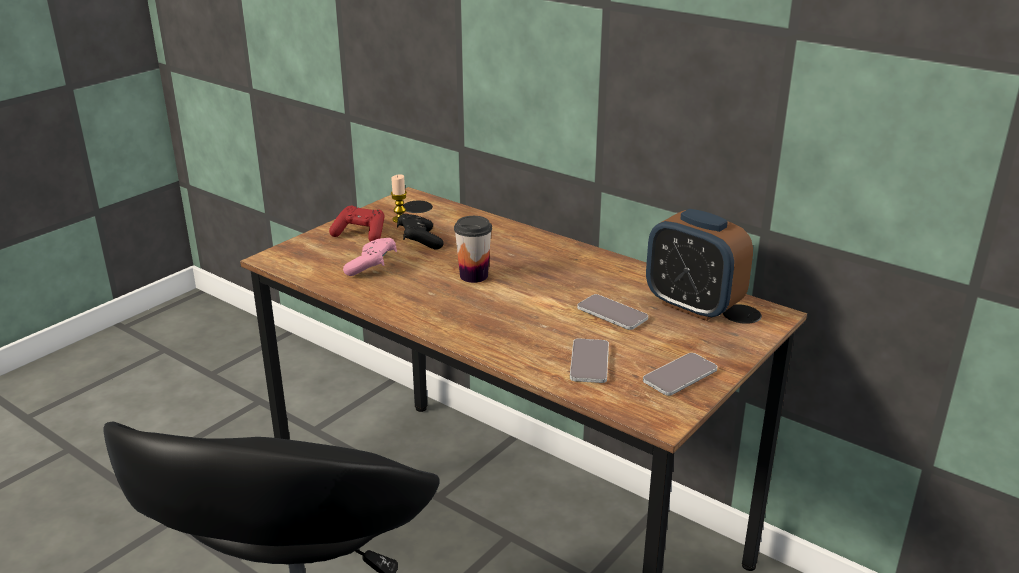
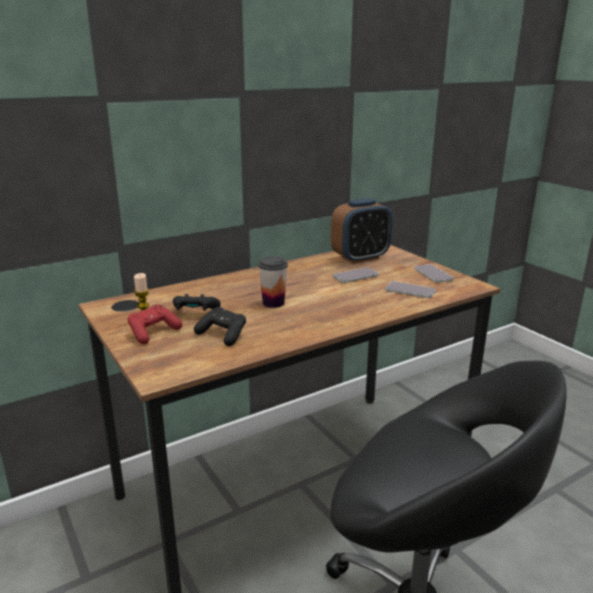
camera: 70 degrees left, 5 degrees down
(372, 266) = (222, 335): pink game controller -> black game controller

